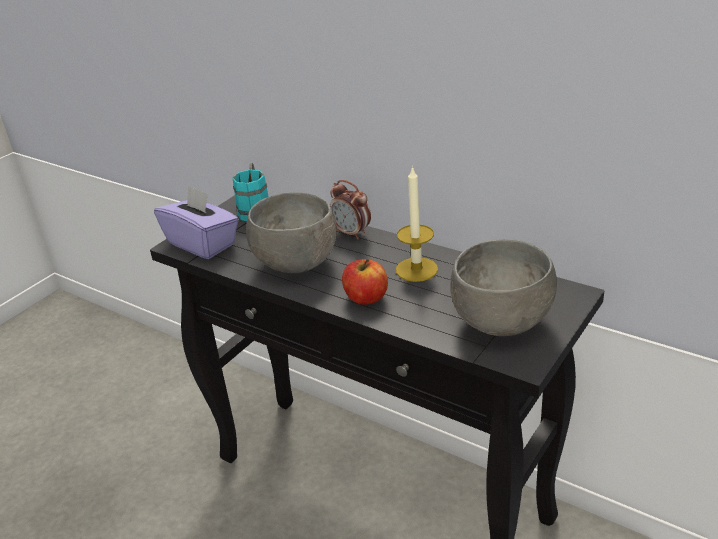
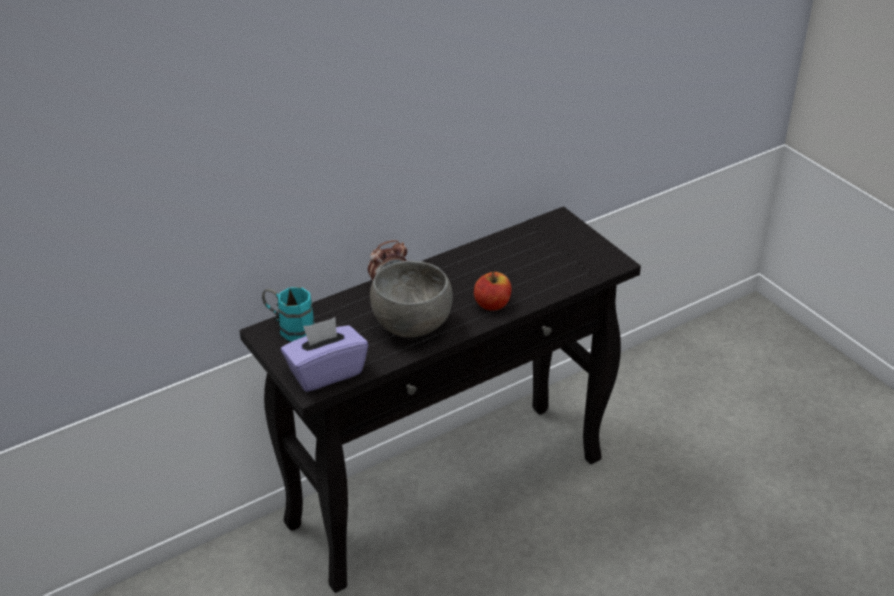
camera: 70 degrees left, 5 degrees up
(416, 269) = (473, 270): candle -> none
(500, 321) = (567, 256): grey bowl -> none

